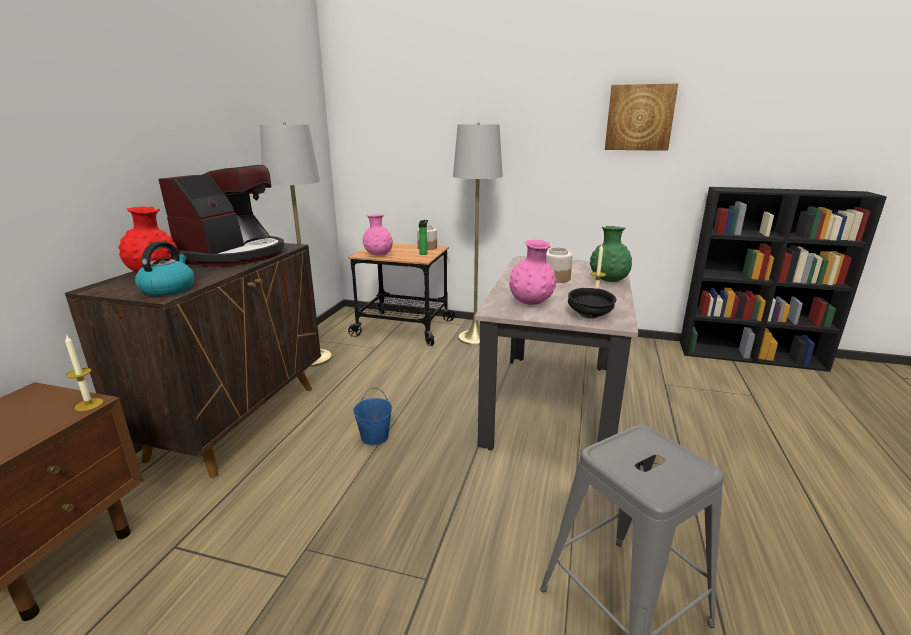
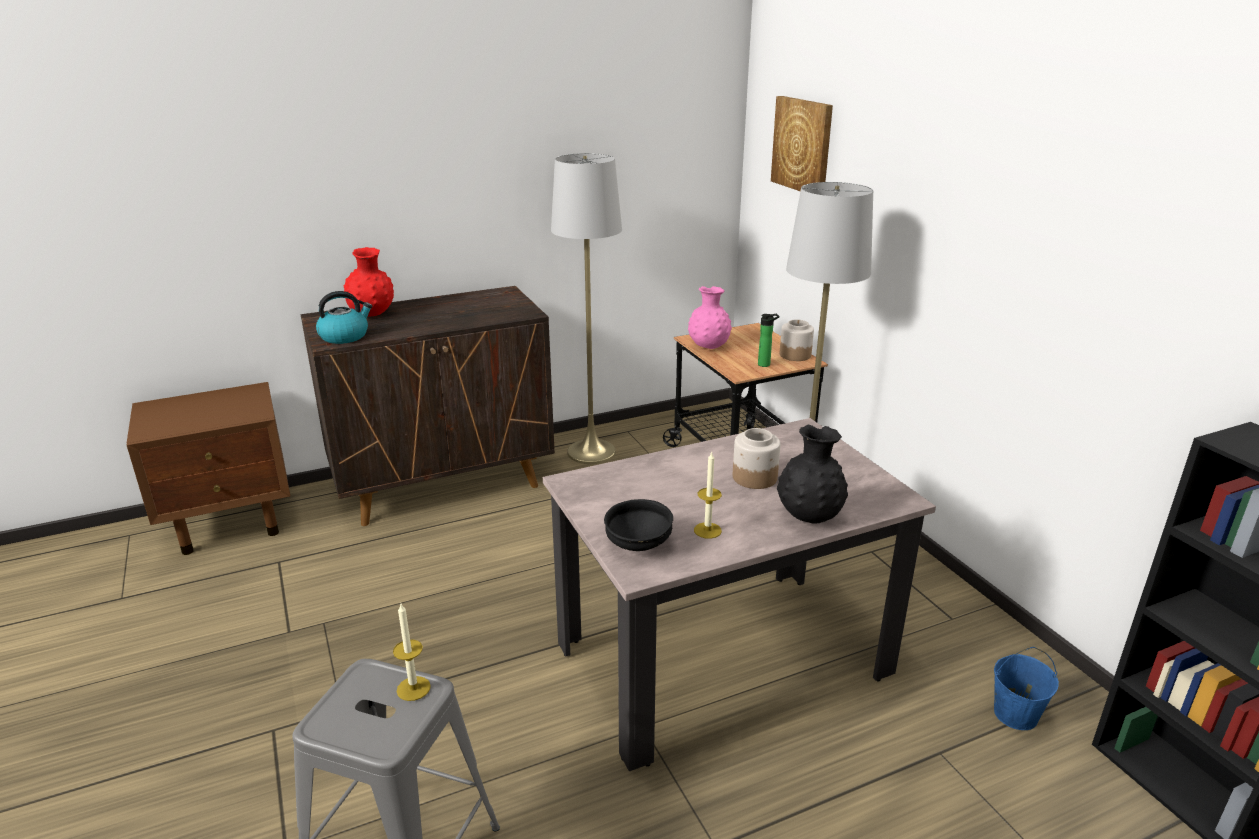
camera: 50 degrees right, 5 degrees up
(89, 404) = (255, 416): candle -> candle (413, 688)
(234, 255) = (464, 310): coffee machine -> none
(374, 437) = (502, 569): blue bucket -> blue bucket (1015, 714)
(531, 303) = (627, 494): pink vase -> none
(608, 281) = (809, 517): green vase -> black vase
(639, 118) = (1138, 229): picture -> picture (803, 145)

